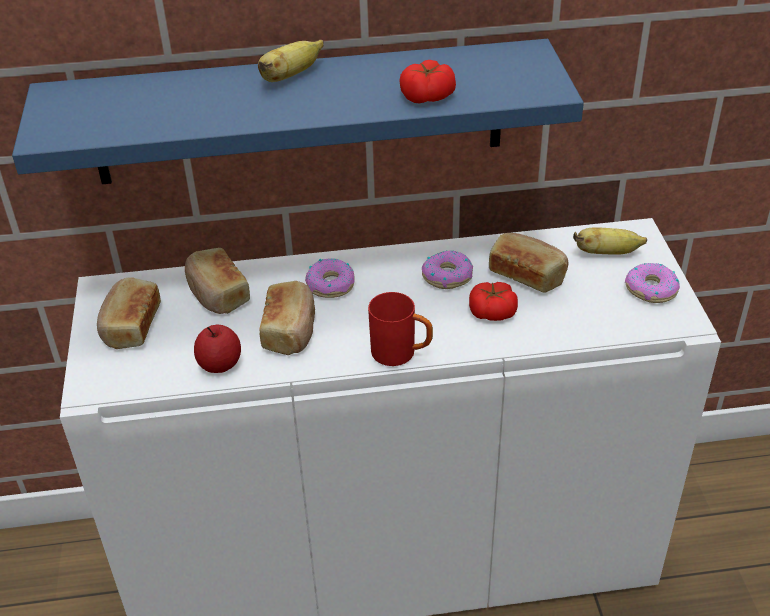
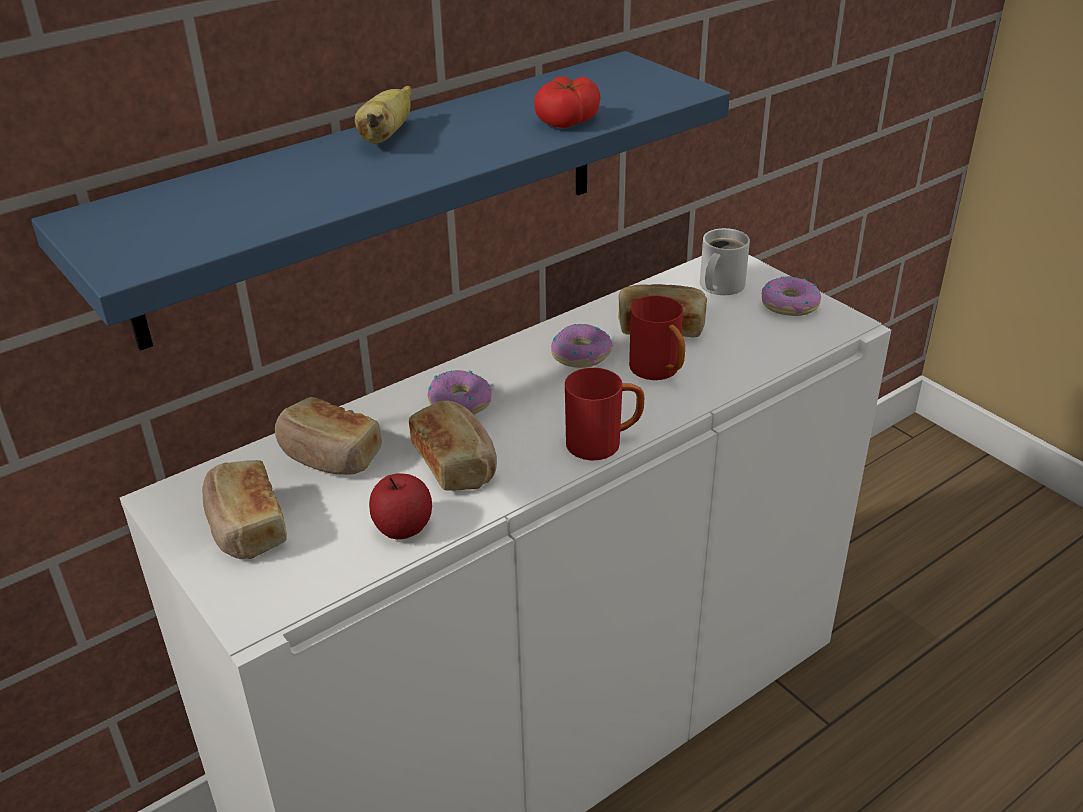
camera: 30 degrees left, 5 degrees down
(492, 312) = (660, 372): tomato -> red mug
(607, 253) = (718, 286): banana -> white mug

